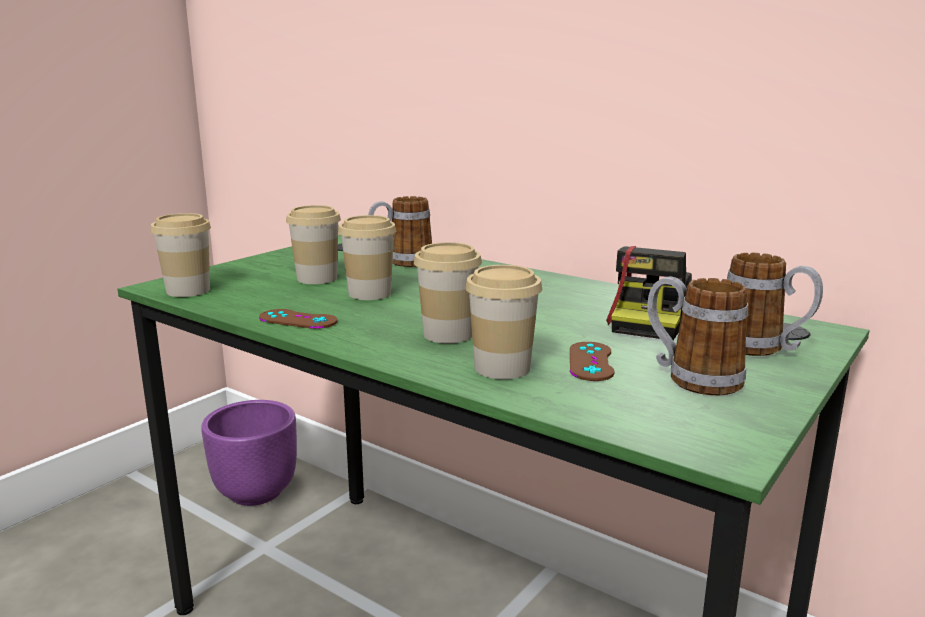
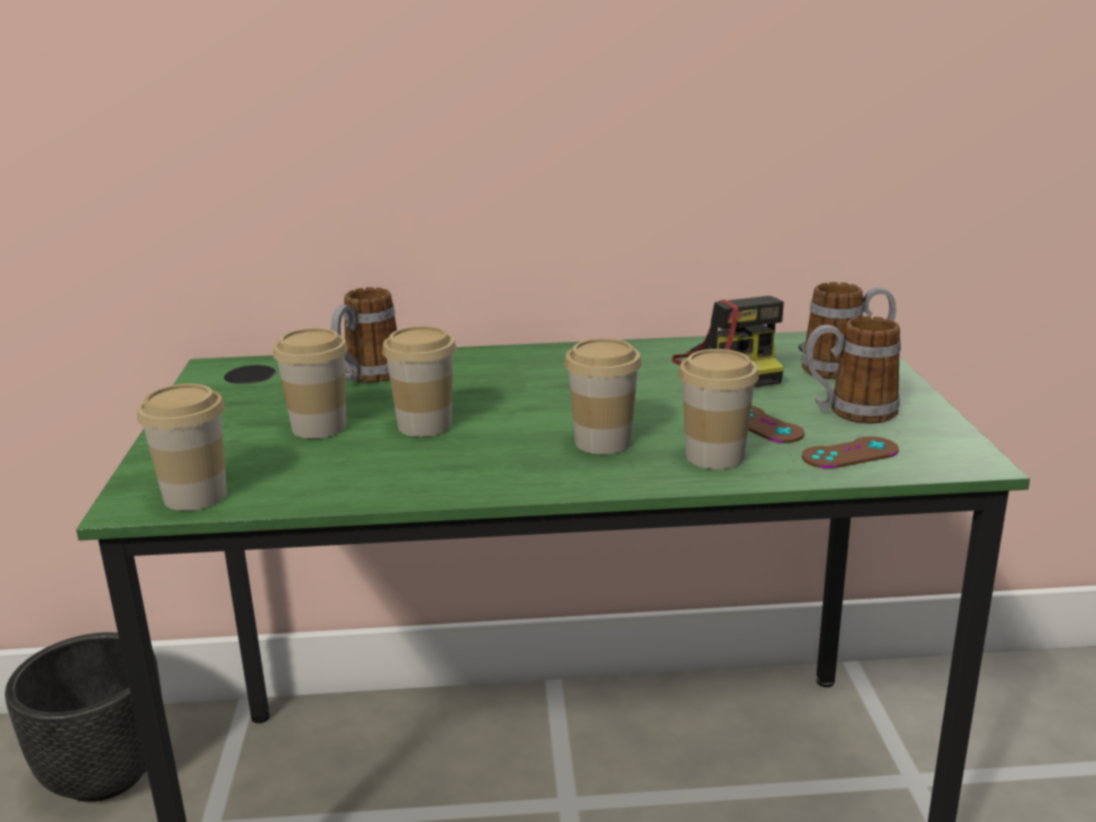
camera: 40 degrees left, 5 degrees up
(256, 491) = (104, 774): purple planter -> black planter
(298, 319) = (425, 481): brown game controller -> brown game controller (850, 453)

